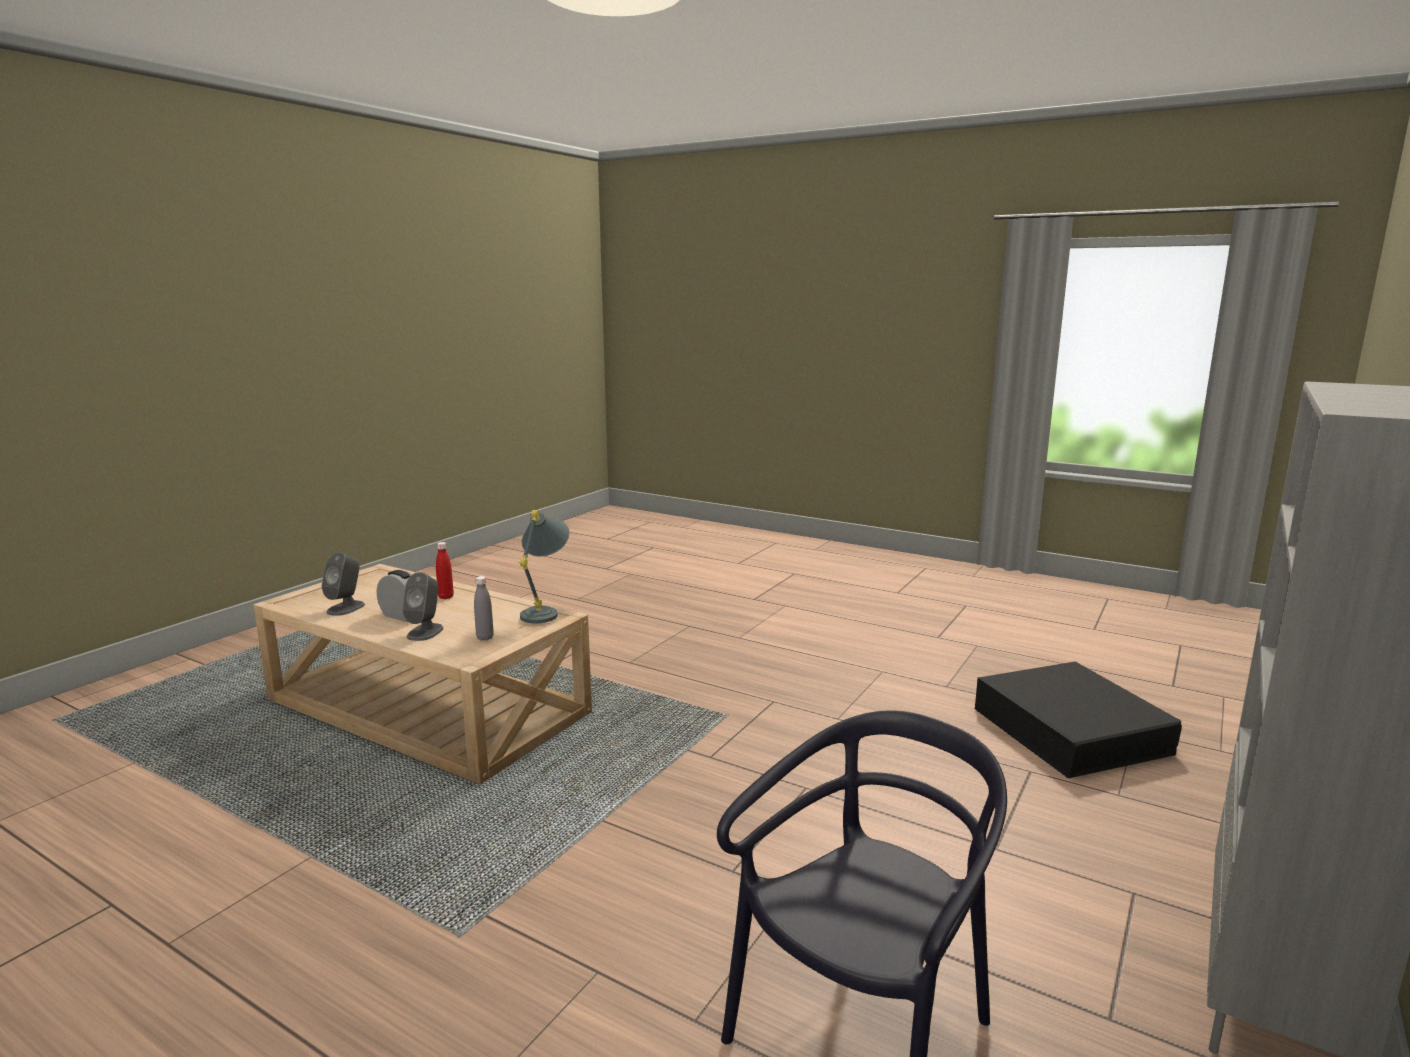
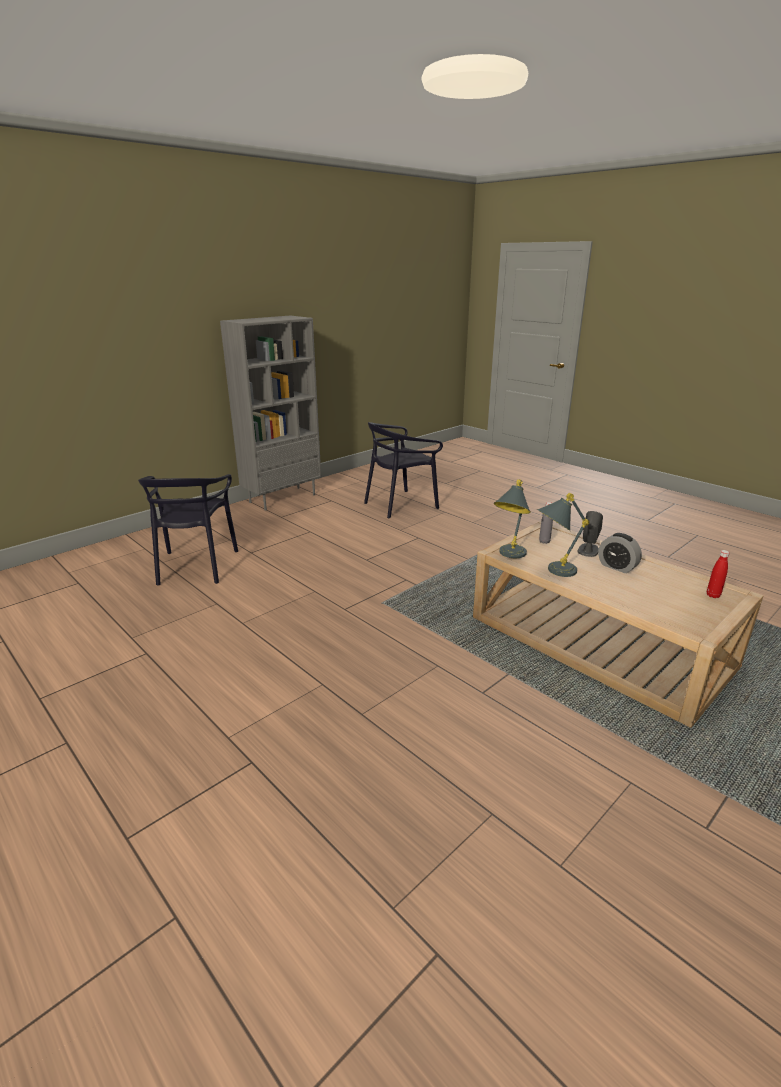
camera: 165 degrees left, 10 degrees up
(346, 608) = (673, 581): grey speaker -> none
(446, 597) = (597, 584): red bottle -> red bottle (713, 595)
(493, 603) = (552, 571): none -> grey table lamp
(1070, 730) = (196, 566): black storage box -> black chair

